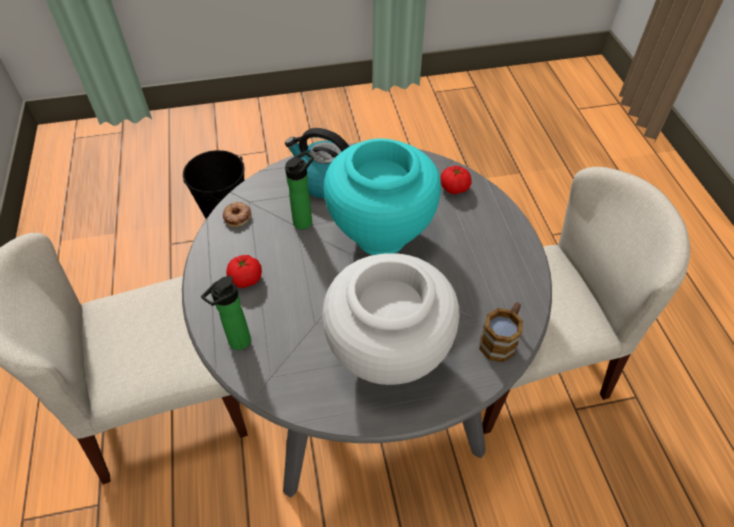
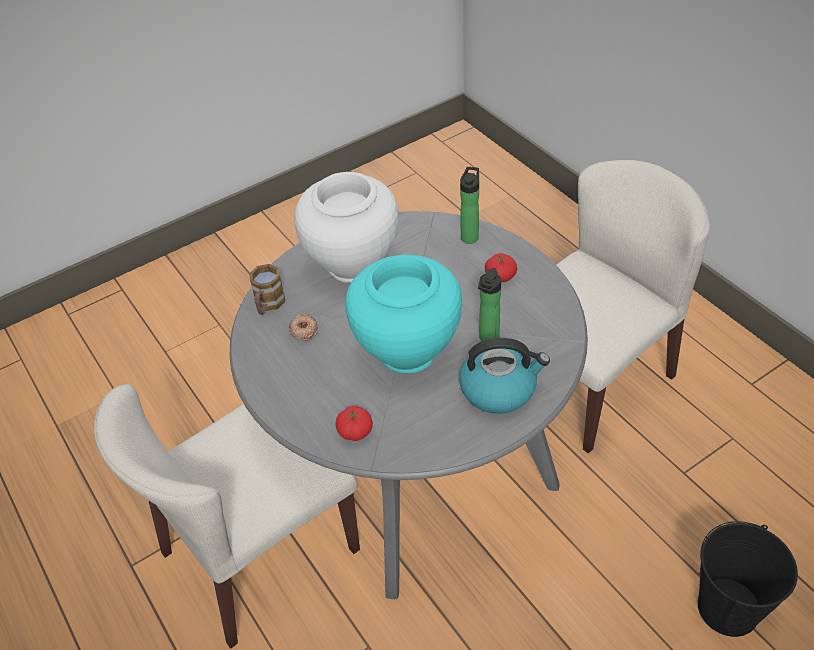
camera: 160 degrees right, 5 degrees down
(237, 216) = (554, 321): donut -> donut (303, 330)

